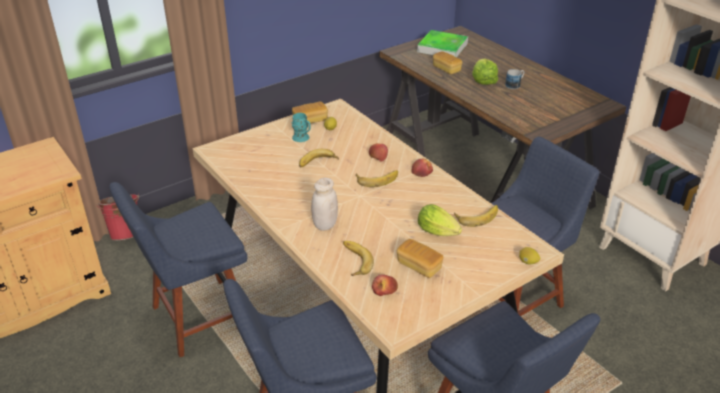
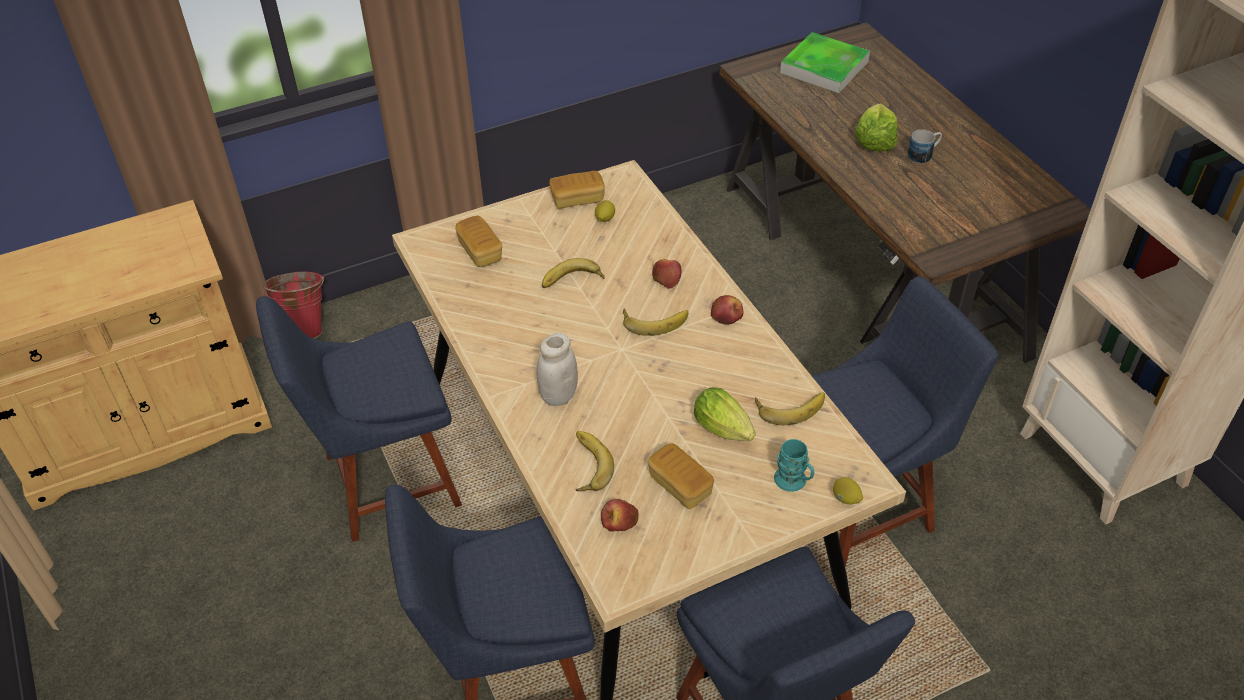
camera: 10 degrees right, 10 degrees up
(303, 139) = (559, 233): turquoise mug -> turquoise mug (794, 483)
(446, 69) = (819, 112): bread -> bread (480, 251)

